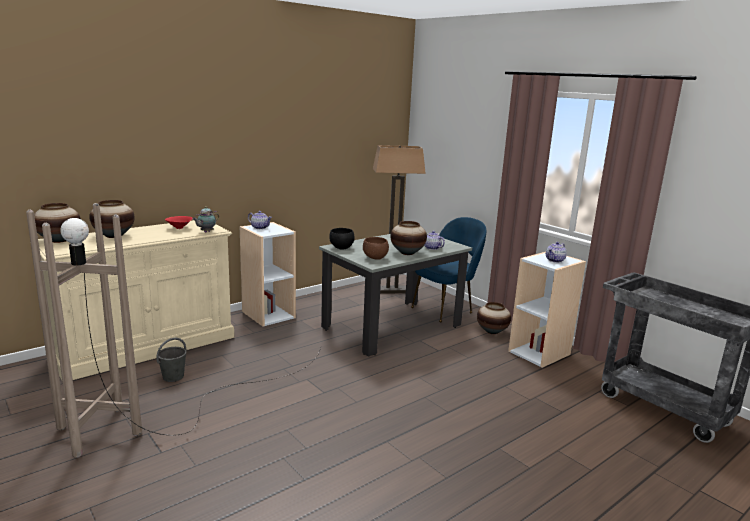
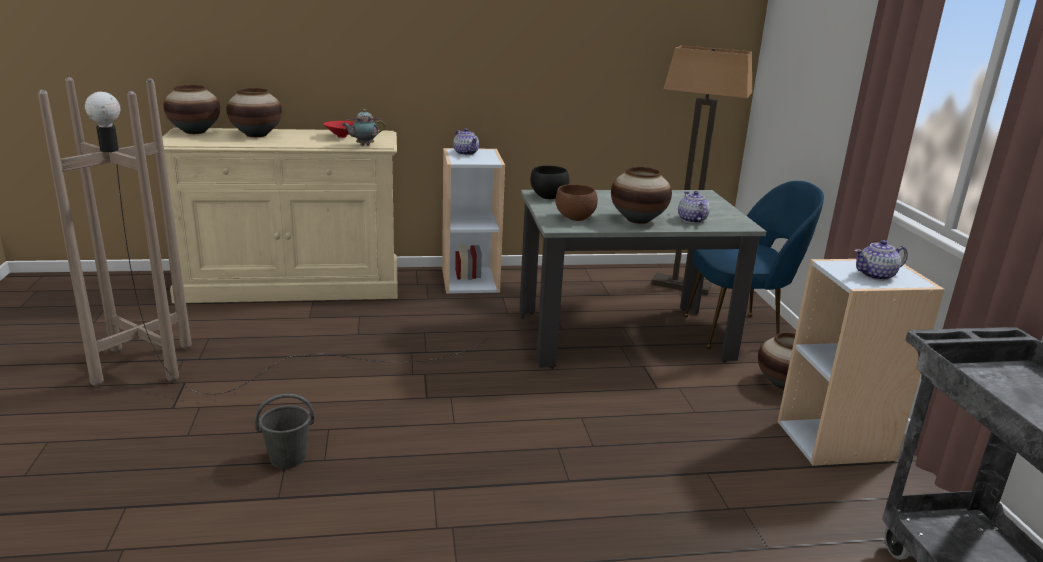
camera: 30 degrees right, 5 degrees up
(173, 376) = (280, 327): grey bucket -> grey bucket (288, 458)

